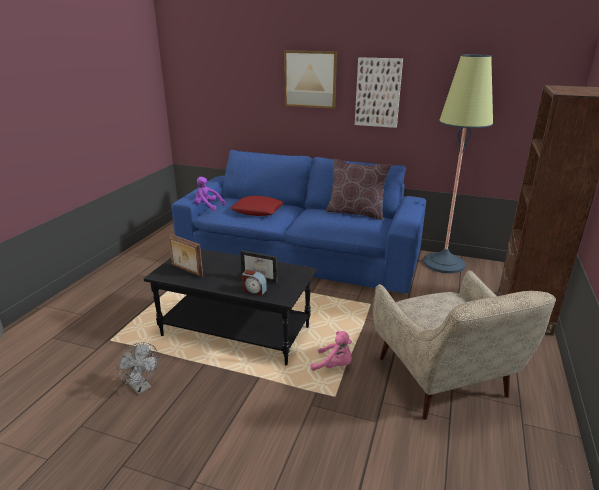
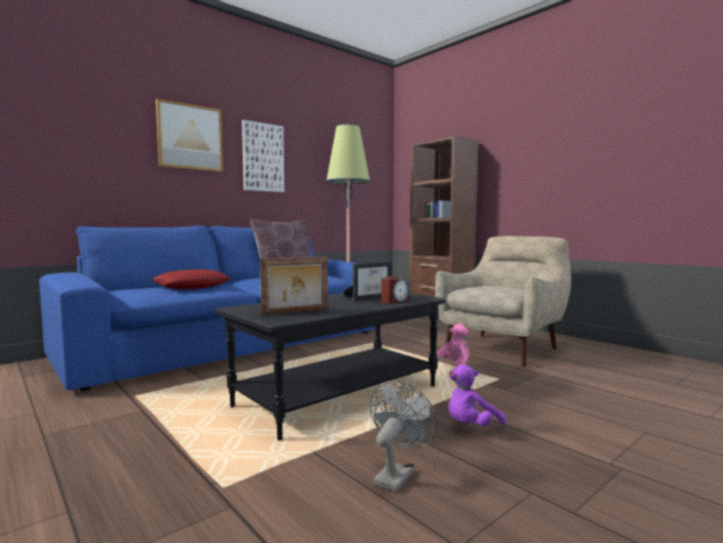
camera: 60 degrees left, 20 degrees down
(141, 387) = (397, 474): grey fan -> grey fan turned 45 degrees counterclockwise
(207, 206) = (111, 295): purple plush toy -> purple plush toy (471, 427)
(444, 382) = (504, 348): beige armchair -> beige armchair turned 60 degrees counterclockwise

